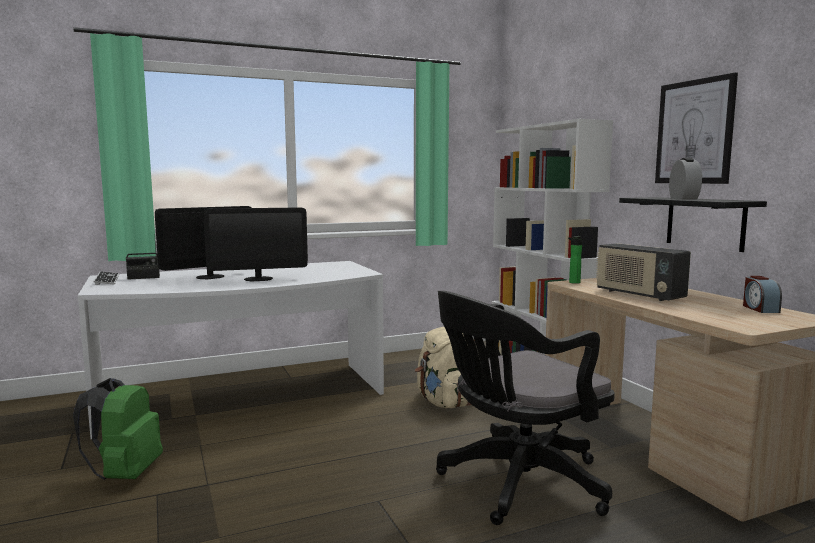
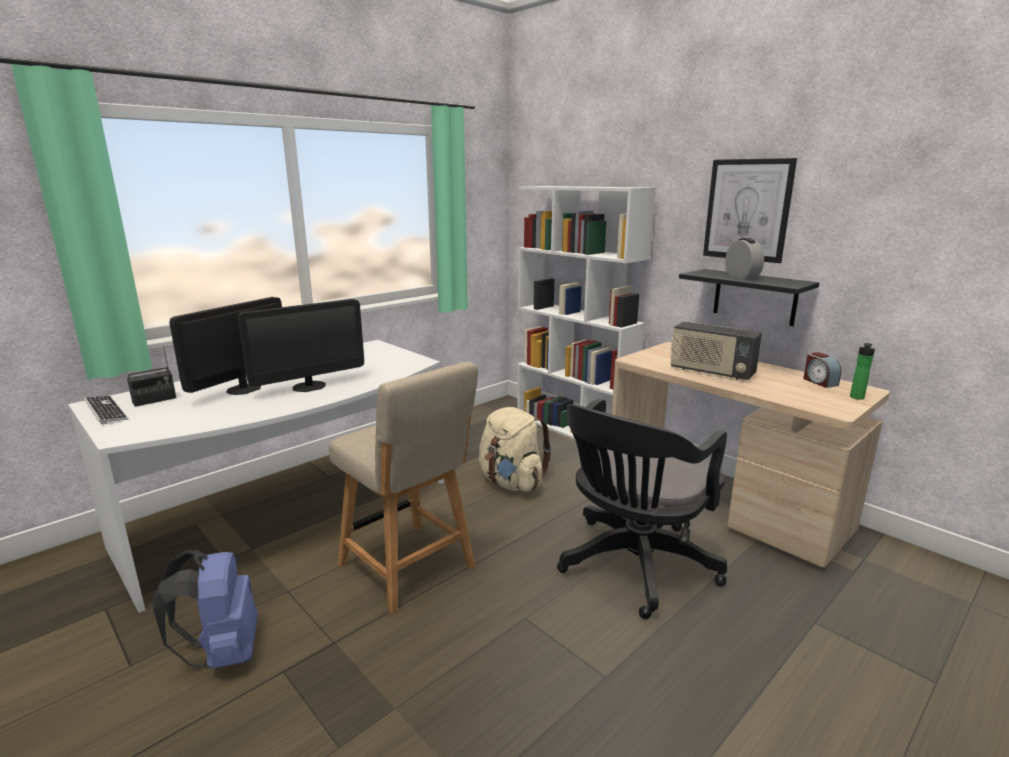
camera: 20 degrees left, 10 degrees up
(125, 474) = (223, 653): green backpack -> blue backpack
(307, 448) = (410, 568): none -> beige chair
(573, 283) = (639, 358): bottle -> bottle (856, 398)

